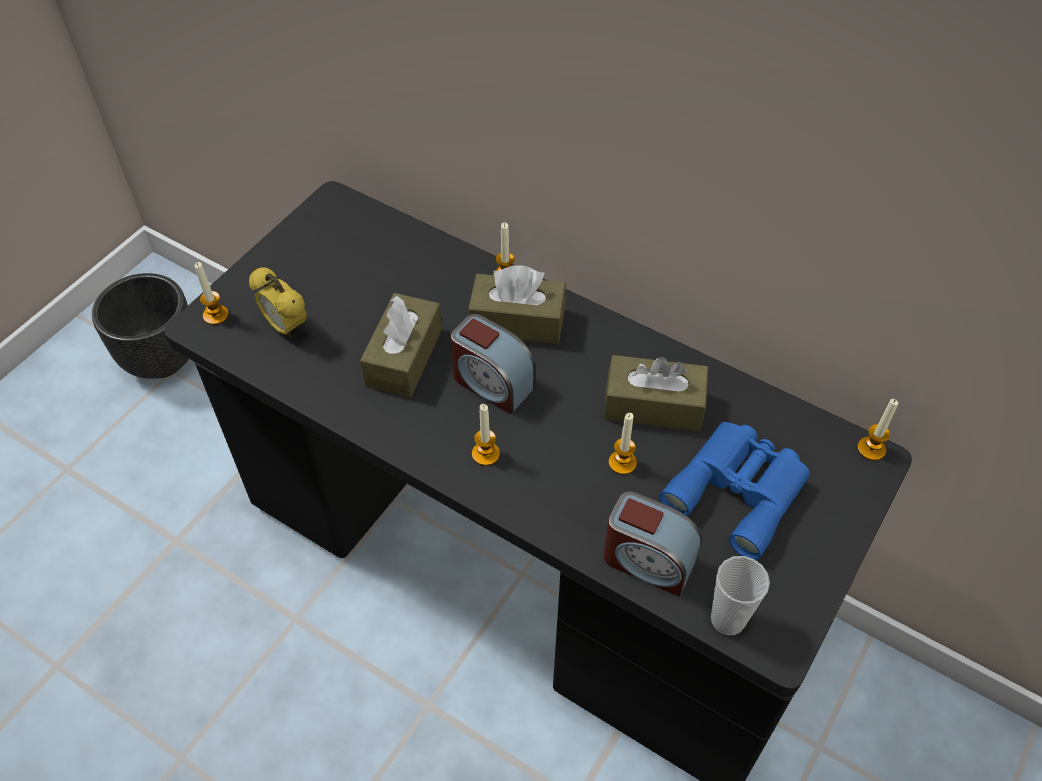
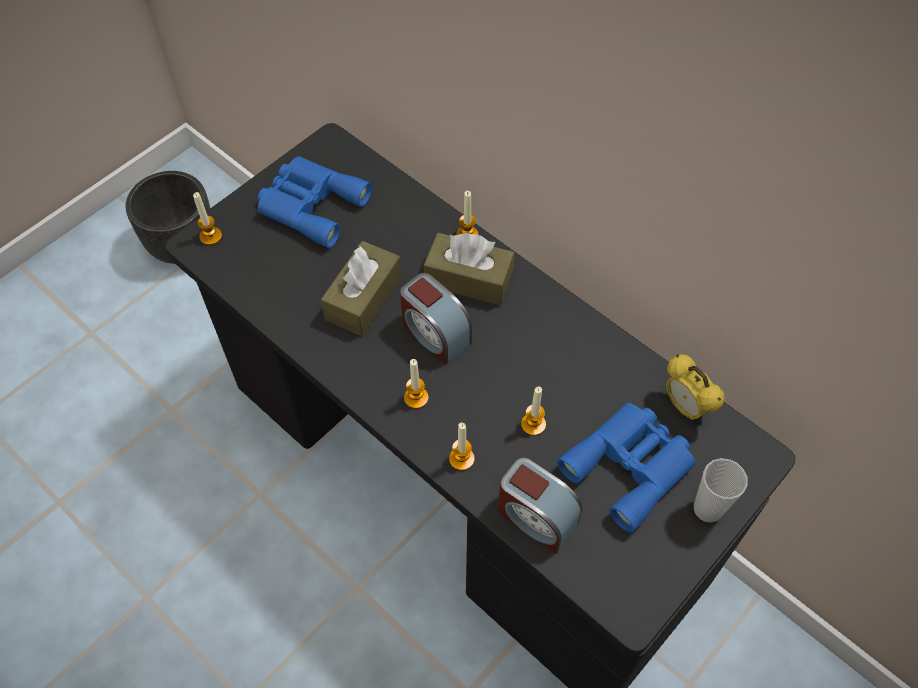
camera: 10 degrees right, 5 degrees up
(286, 327) = (268, 256): alarm clock -> alarm clock (685, 407)
(324, 267) = (310, 205): none -> blue binoculars
(653, 405) = (572, 375): brown tissue box -> none
(728, 619) = (593, 581): cup -> cup (707, 509)
(871, 449) = (760, 446): candle -> candle (461, 459)

